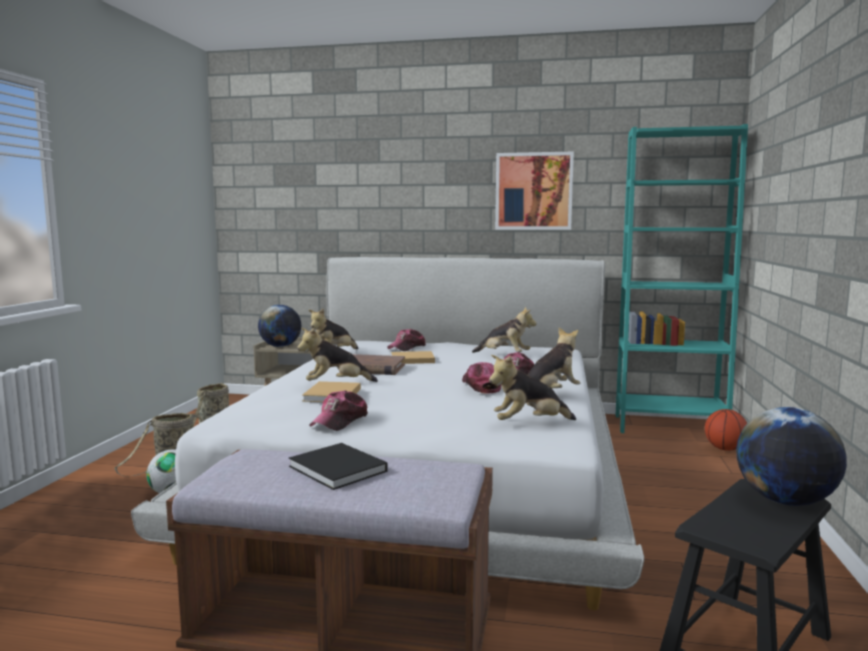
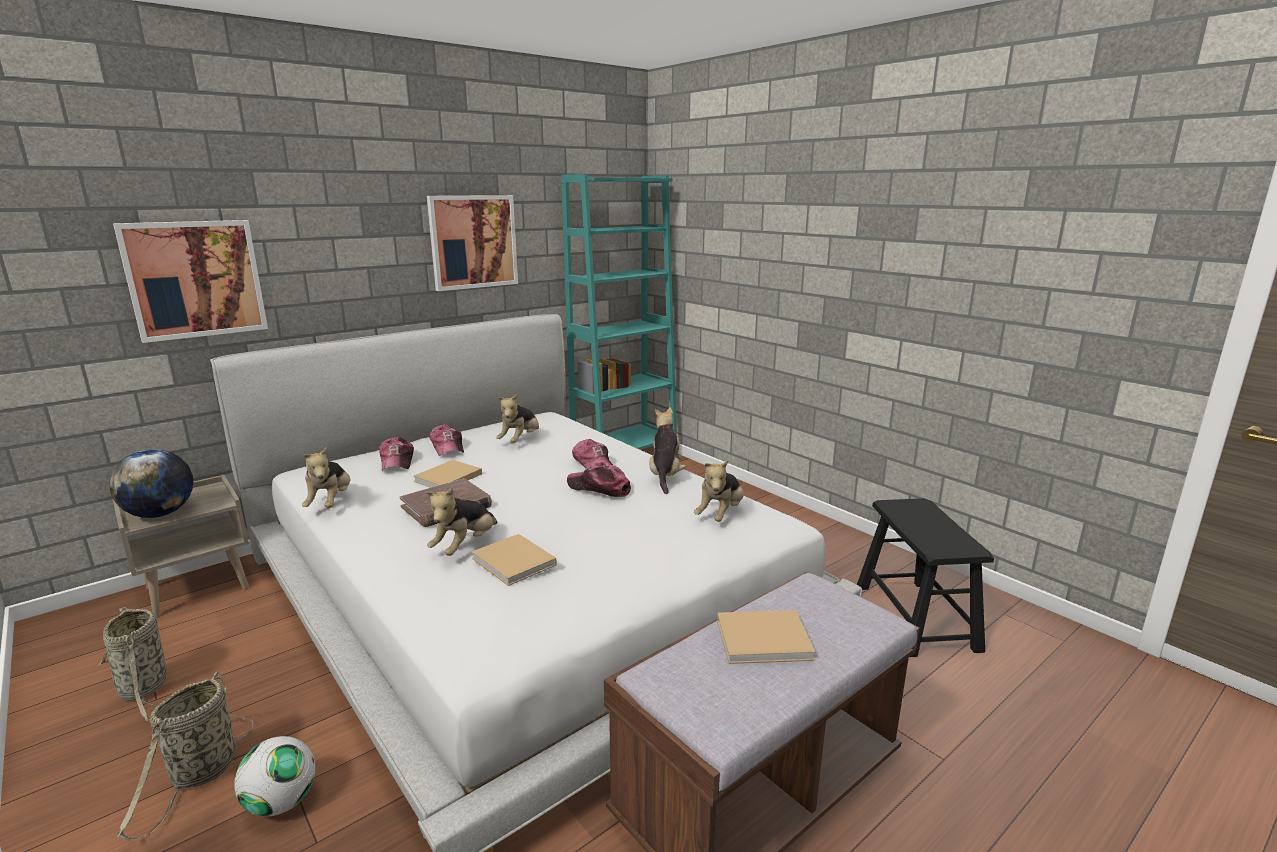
camera: 50 degrees left, 10 degrees up
(337, 207) = (195, 279): none -> picture
(339, 470) = (766, 639): black book -> beige book
(340, 421) = (595, 589): cap -> cap (448, 447)
(504, 355) = (520, 440): plush toy -> plush toy turned 135 degrees clockwise
(725, 449) = (687, 468): basketball -> none
(785, 501) = (920, 509): globe -> none

